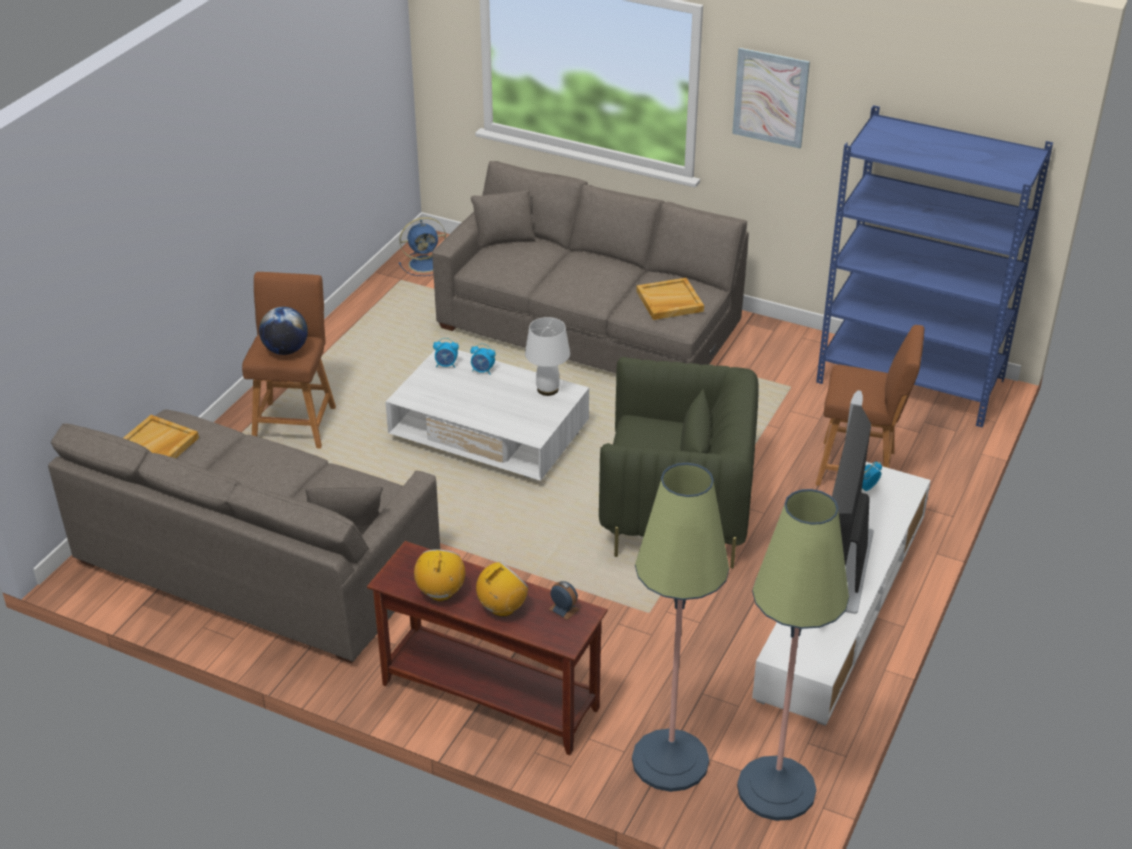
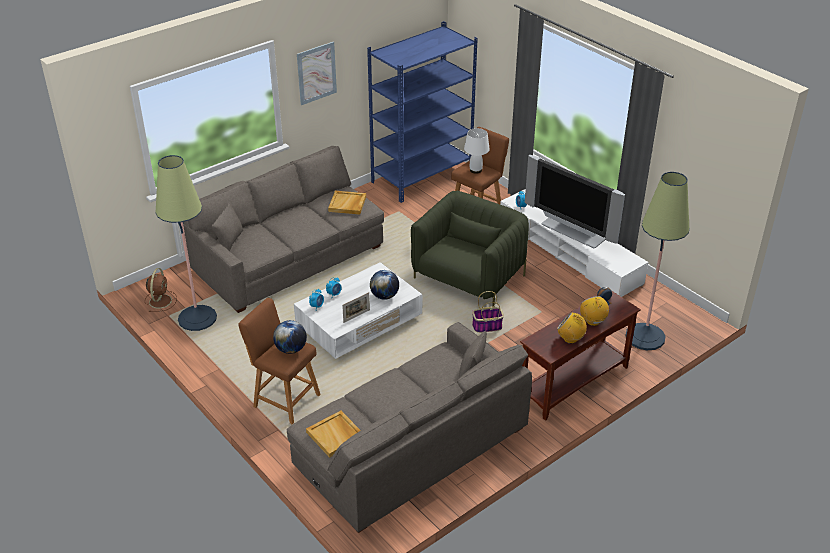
camera: 65 degrees left, 0 degrees up
(425, 264) = (160, 300): blue fan -> brown fan
(447, 405) = (356, 316): none -> picture frame
(510, 415) = (384, 296): none -> globe
(547, 389) = (371, 276): white table lamp -> white table lamp (475, 170)
(567, 561) = (486, 327): none -> basket
(776, 789) = (675, 311): floor lamp -> floor lamp (197, 318)

